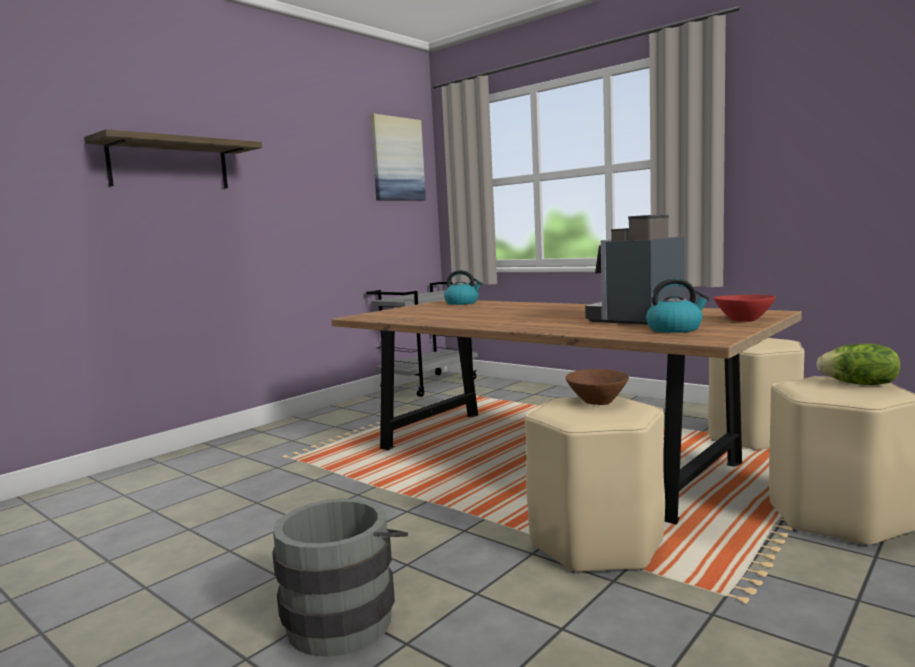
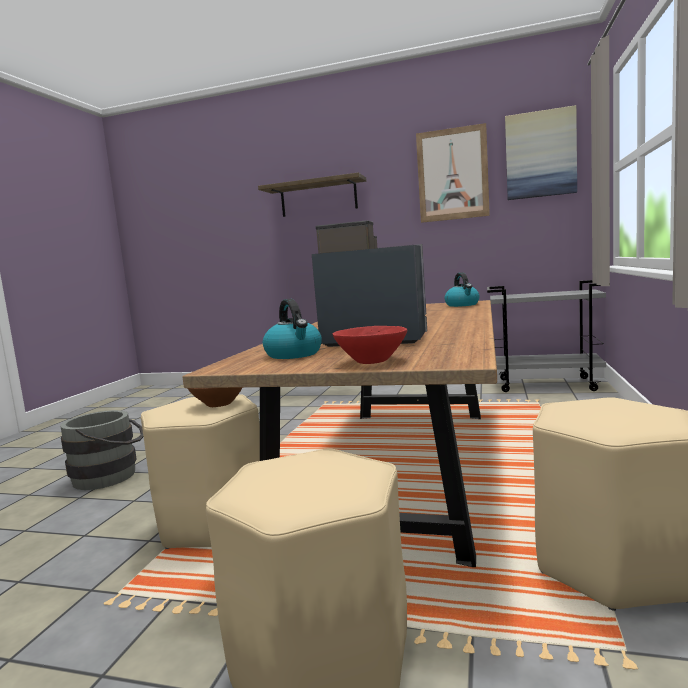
camera: 65 degrees right, 0 degrees up
(329, 164) = (452, 174): none -> picture
(860, 384) = (328, 487): lettuce -> none

